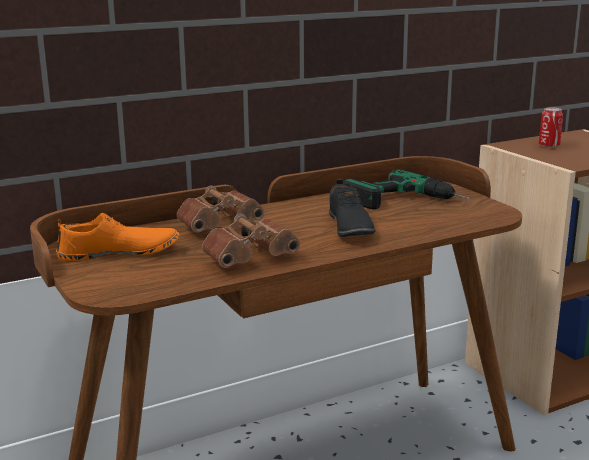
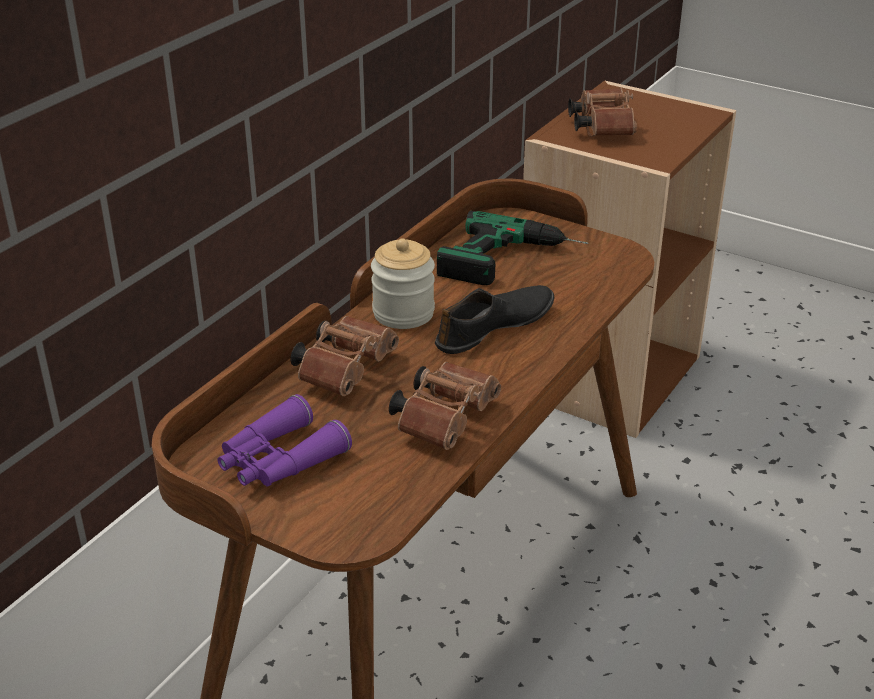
camera: 30 degrees left, 15 degrees up
(119, 253) = (279, 460): orange shoe -> purple binoculars
(295, 210) = (403, 313): none -> jar
(348, 227) = (495, 327): black shoe -> black shoe turned 90 degrees counterclockwise
(549, 146) = (601, 127): can -> brown binoculars

